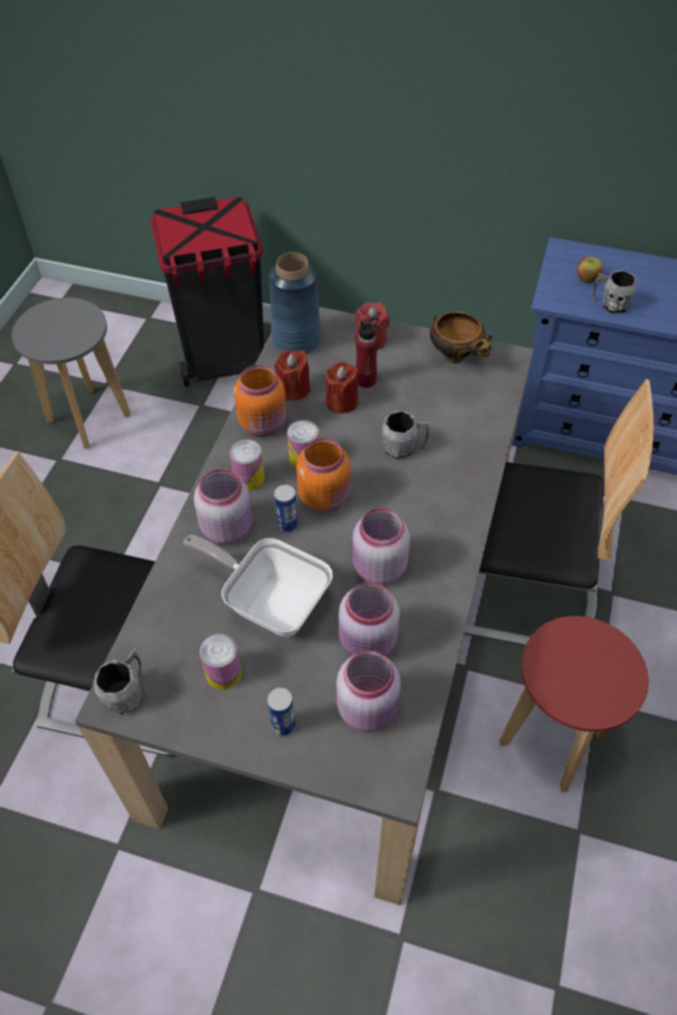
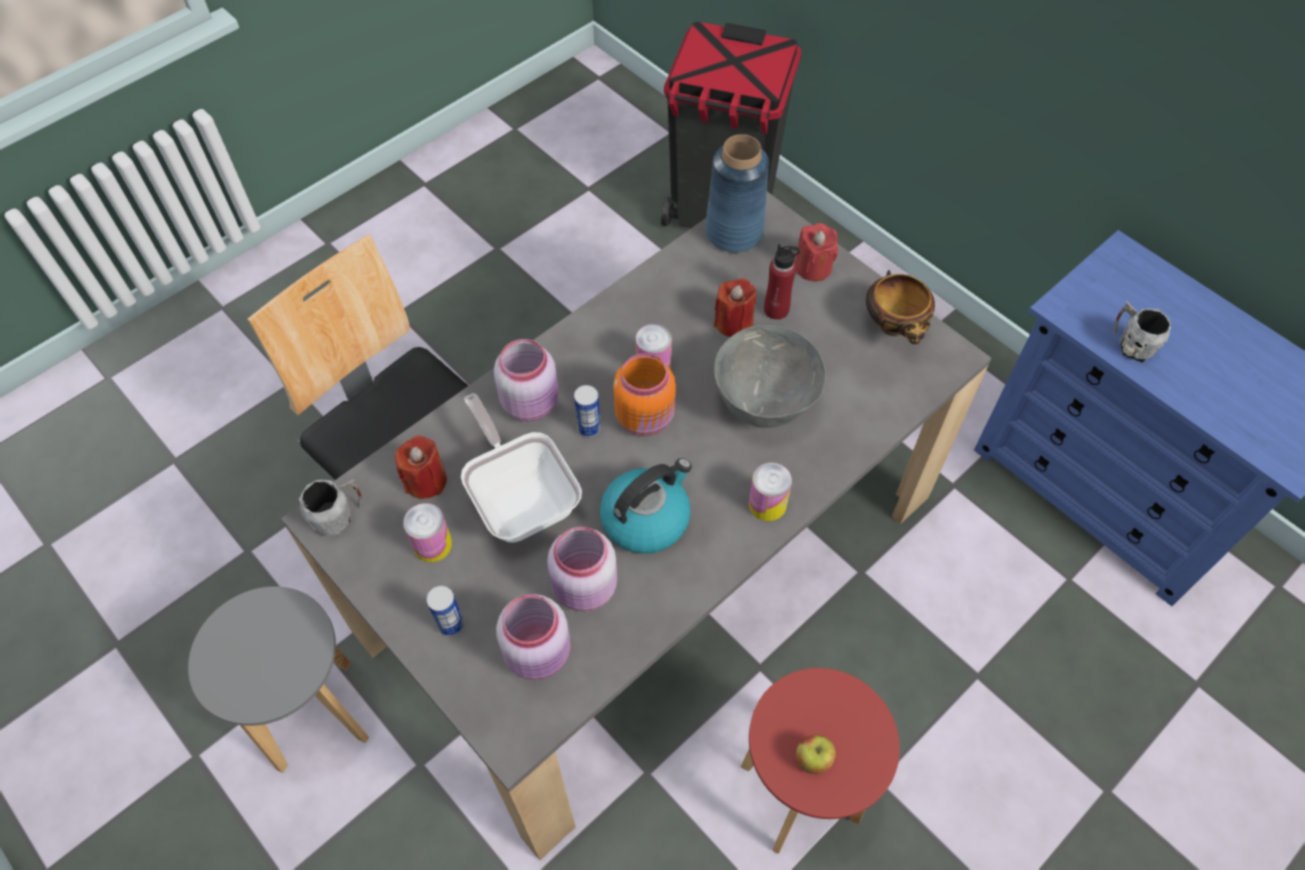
camera: 30 degrees right, 5 degrees up
(89, 418) = (550, 217): grey stool -> grey stool (316, 715)
(249, 478) = (585, 361): can -> can (767, 504)
(264, 424) = (639, 310): orange jar -> none
(293, 389) = (694, 286): red candle -> red candle (426, 481)
(378, 568) = (646, 518): pink jar -> kettle
(404, 448) = (763, 404): grey mug -> grey bowl
(516, 591) = (869, 616): chair -> none
(586, 279) = (1125, 301): apple -> apple (812, 759)

